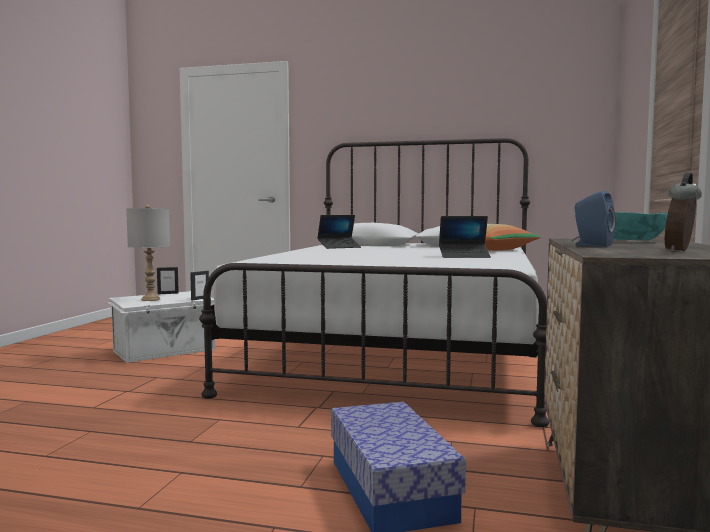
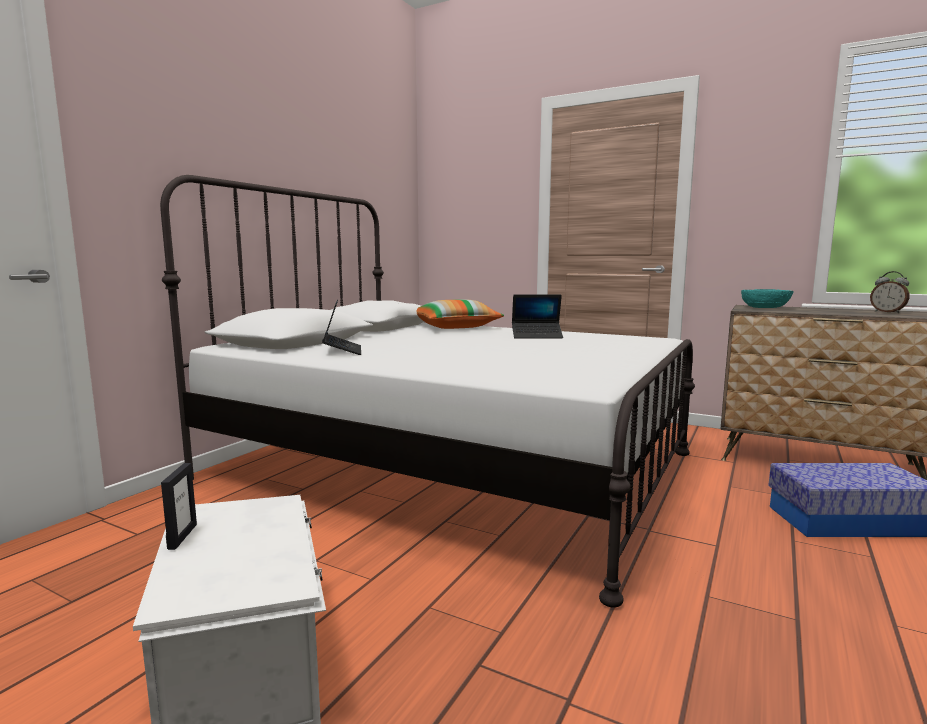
camera: 75 degrees left, 5 degrees up
(150, 299) = (244, 558): grey table lamp -> none
(200, 299) = (287, 506): picture frame -> none
(464, 256) = (537, 336): laptop -> laptop turned 75 degrees clockwise
(591, 245) = (842, 313): blue speaker -> none

